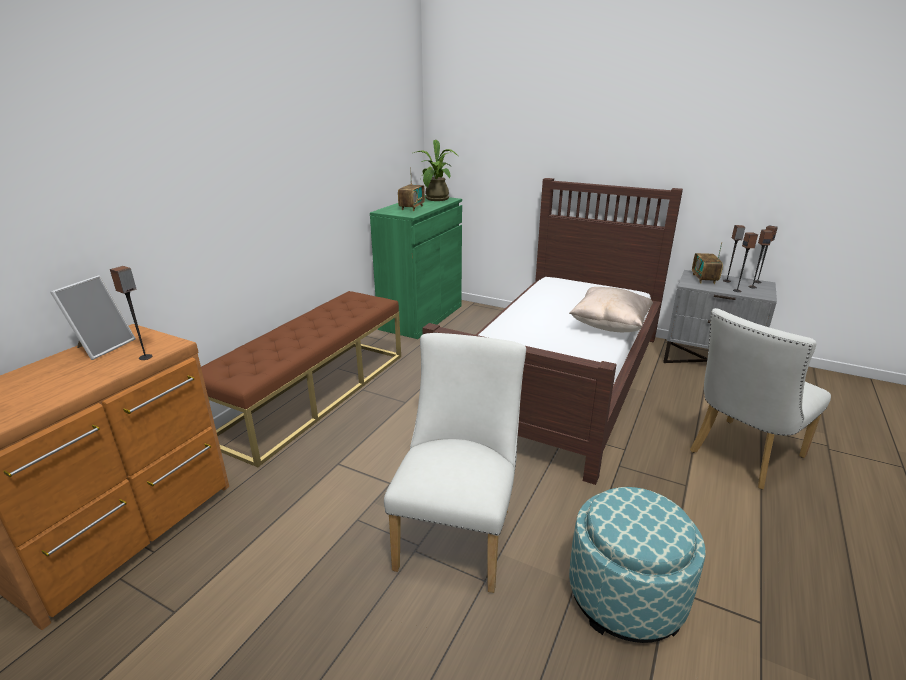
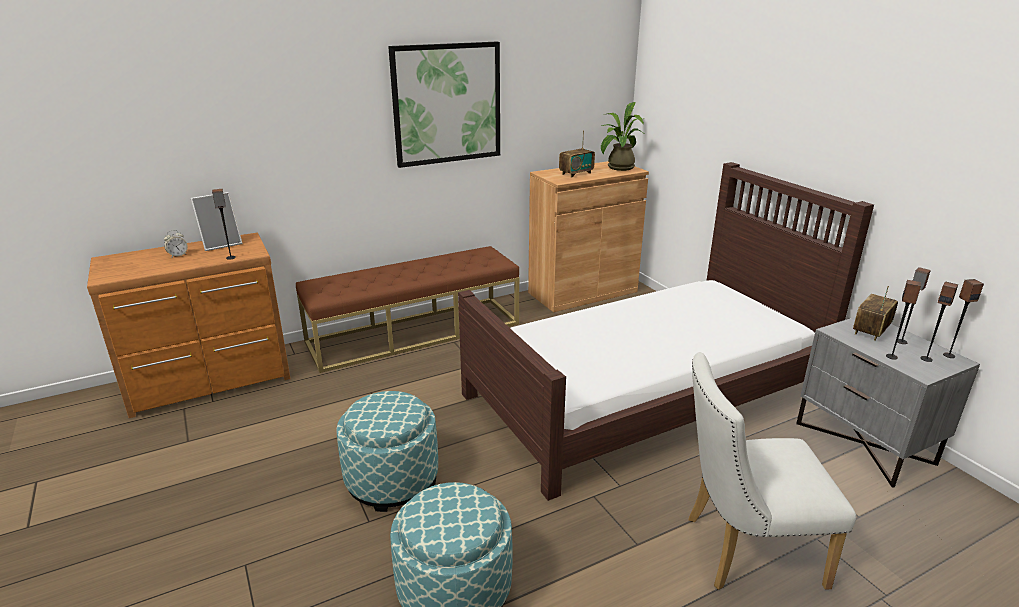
camera: 35 degrees right, 0 degrees up
(55, 375) = (178, 255): none -> alarm clock
(300, 147) = (447, 104): none -> picture
(421, 317) = (582, 292): green cabinet -> brown cabinet
(458, 532) = (392, 480): white chair -> ottoman
(609, 326) = (691, 350): beige pillow -> none

